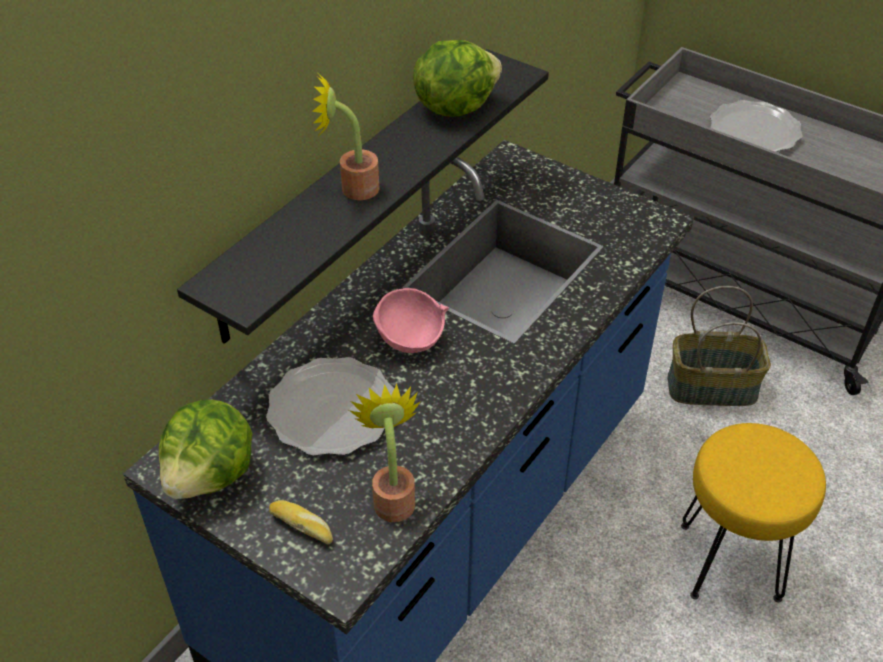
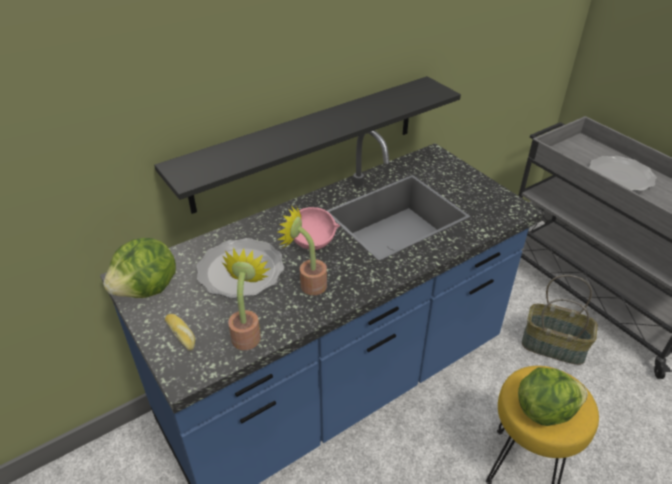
camera: 20 degrees right, 5 degrees down
(352, 188) = (294, 132): potted plant -> potted plant (308, 284)
(454, 106) = (387, 101): lettuce -> lettuce (544, 410)

